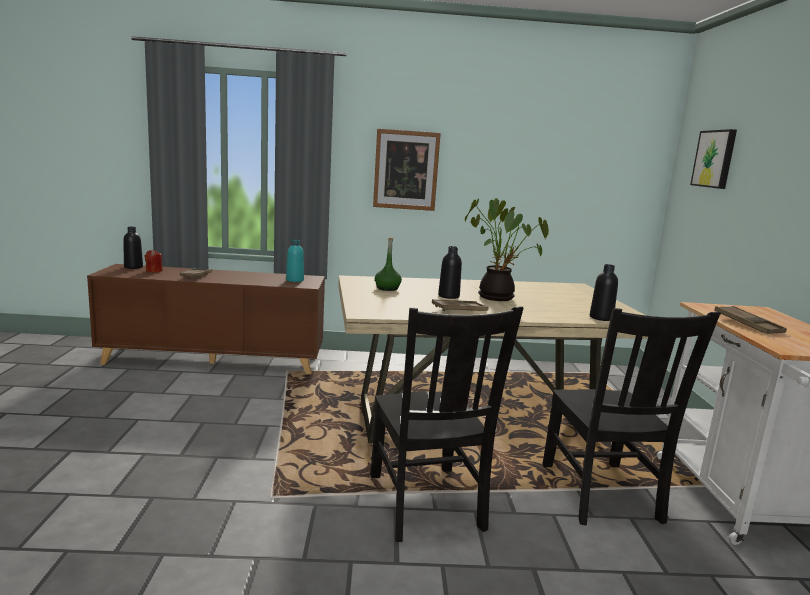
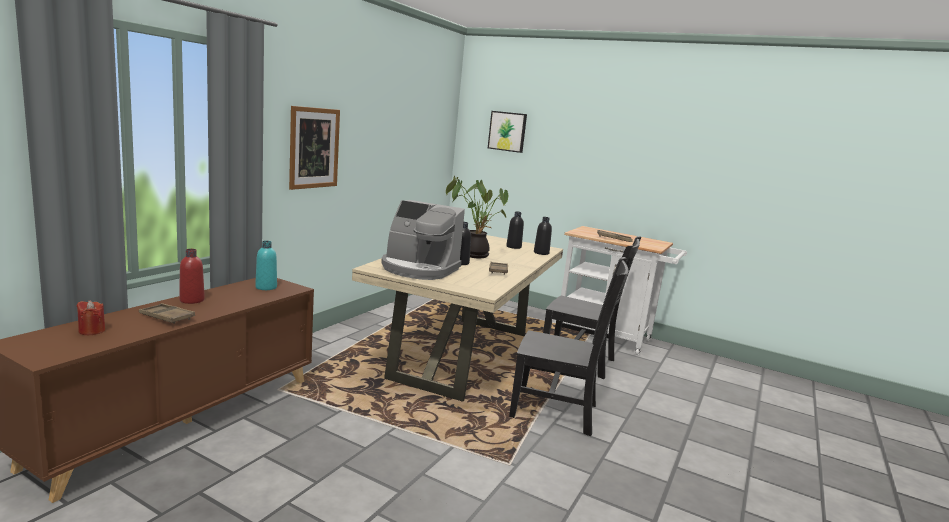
camera: 60 degrees left, 0 degrees up
(133, 267) = (38, 337): black bottle -> black bottle (513, 247)
(236, 274) = (192, 300): none -> red bottle
(387, 288) = (419, 269): green bottle -> coffee machine

